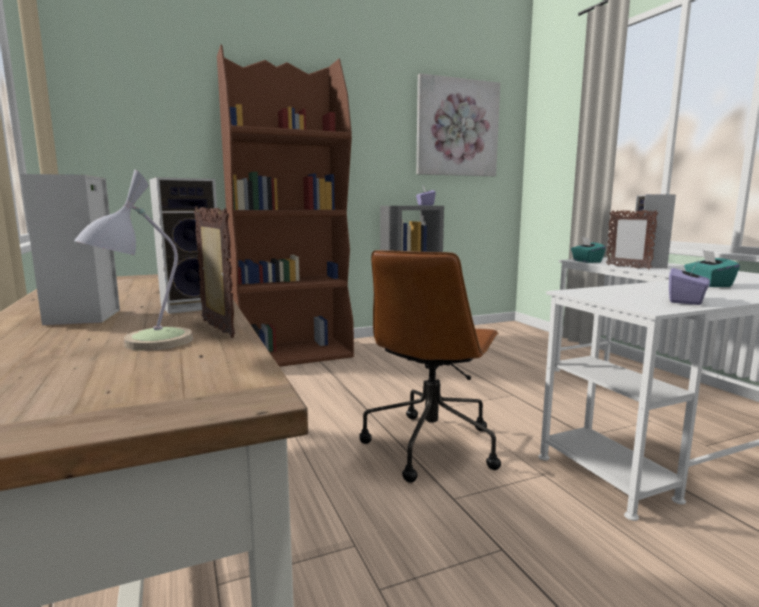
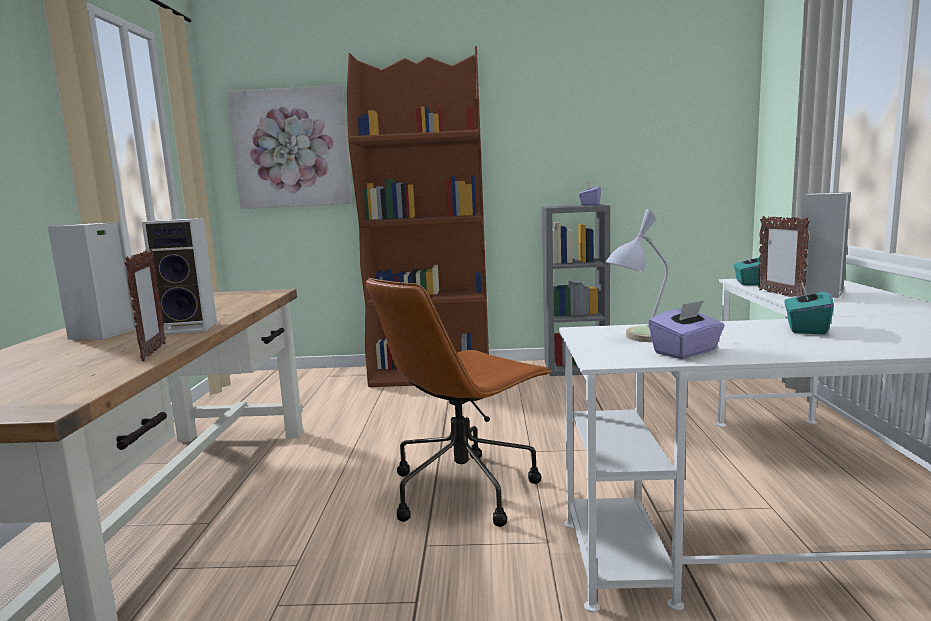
camera: 25 degrees right, 0 degrees up
(143, 344) = (84, 361): table lamp -> table lamp (640, 337)
(457, 128) = (649, 103): picture -> picture (291, 148)

